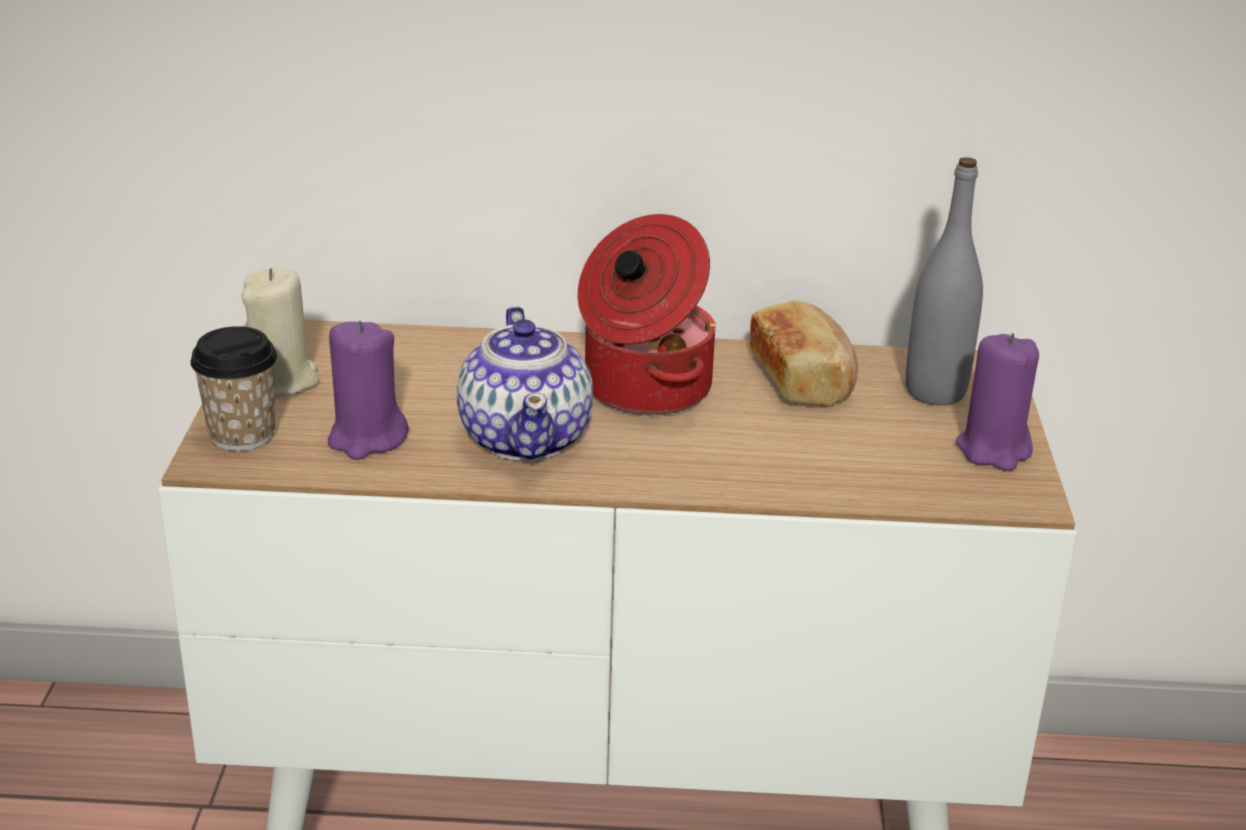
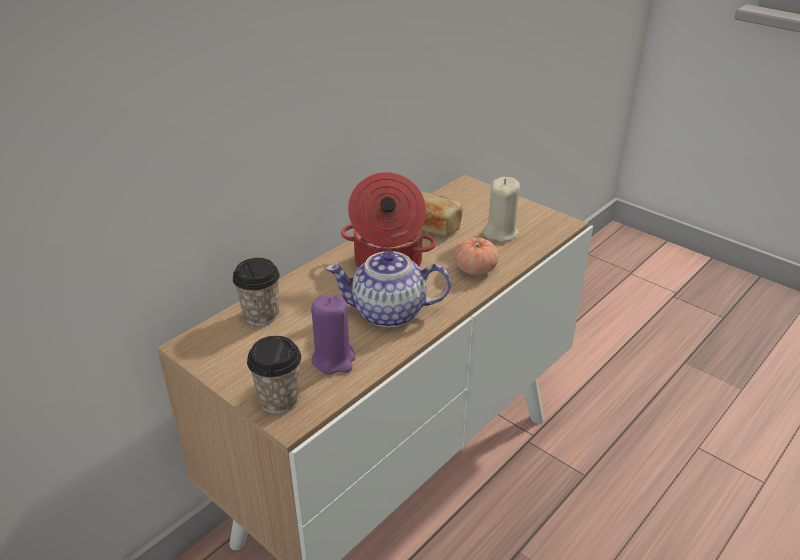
camera: 50 degrees left, 5 degrees up
(281, 381) = (242, 363): beige candle -> beige candle (500, 233)
(394, 350) = (261, 315): none -> cup
(526, 437) = (389, 312): teapot -> teapot turned 150 degrees clockwise
(744, 464) = (475, 269): none -> tomato
(935, 392) = (473, 203): grey bottle -> none
(994, 449) = (526, 213): purple candle -> none

